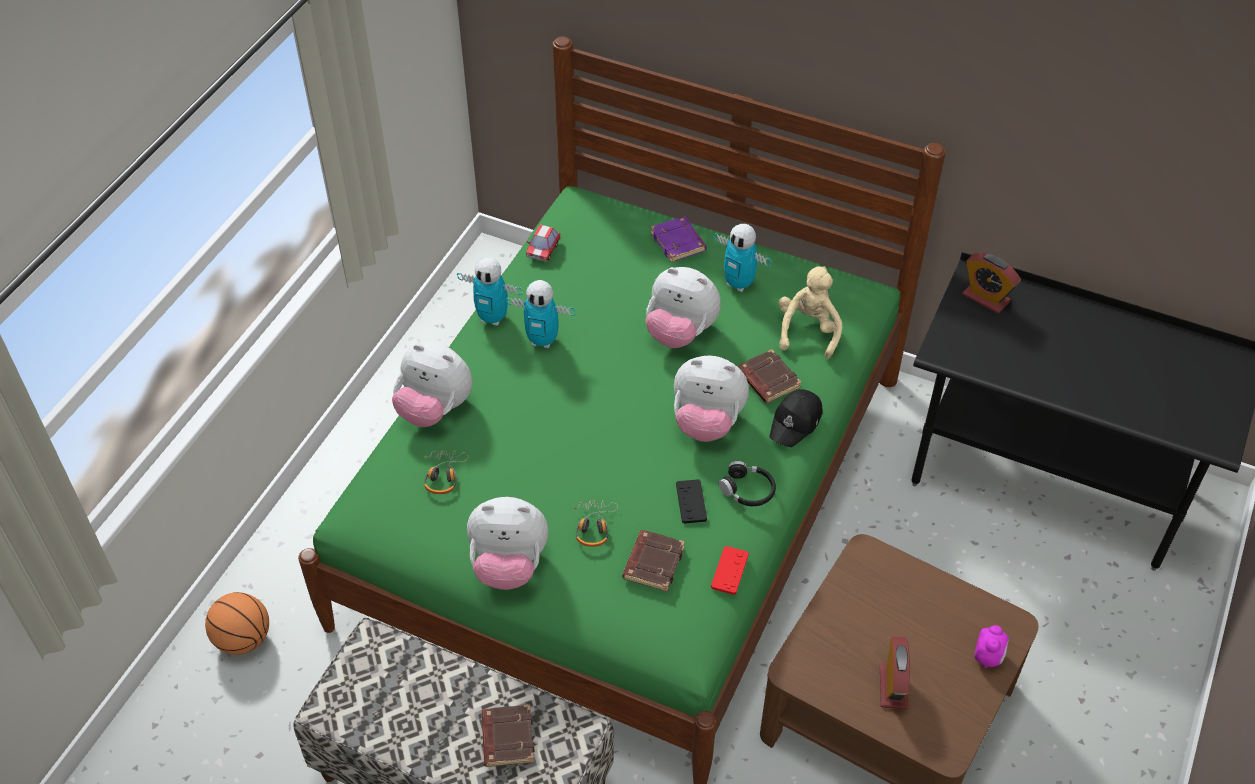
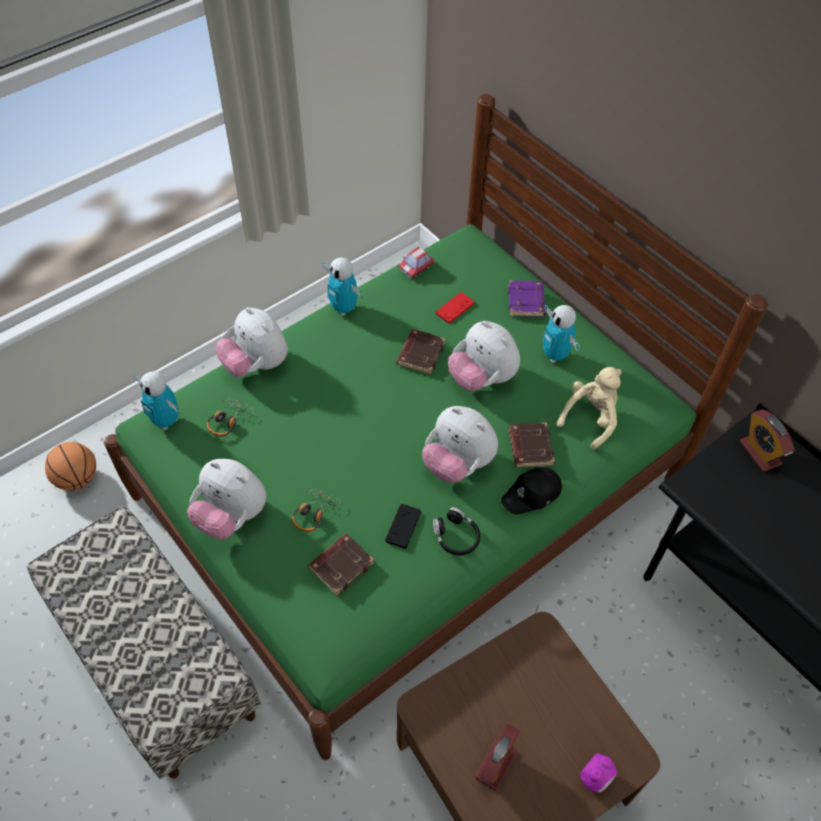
camera: 25 degrees right, 5 degrees up
(507, 738) = (163, 654): brown book -> brown book (420, 353)
(542, 340) = (369, 341): toy robot -> toy robot (166, 421)
(729, 571) = (399, 601): red game controller -> red game controller (455, 308)

